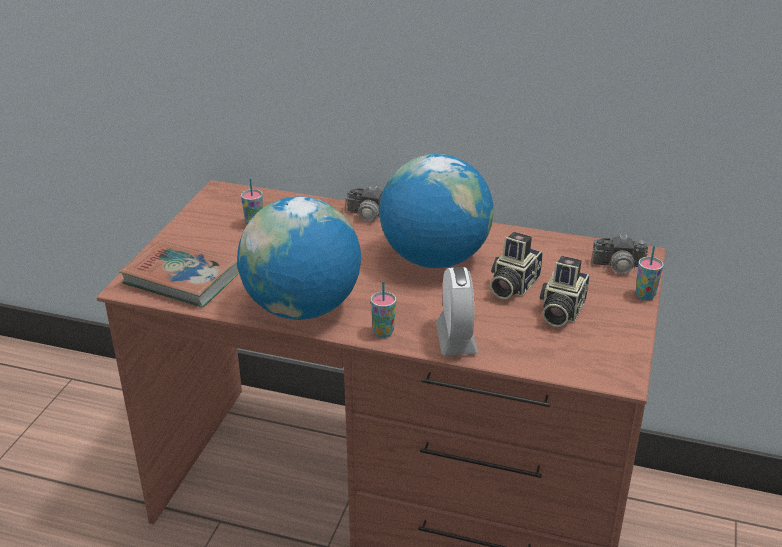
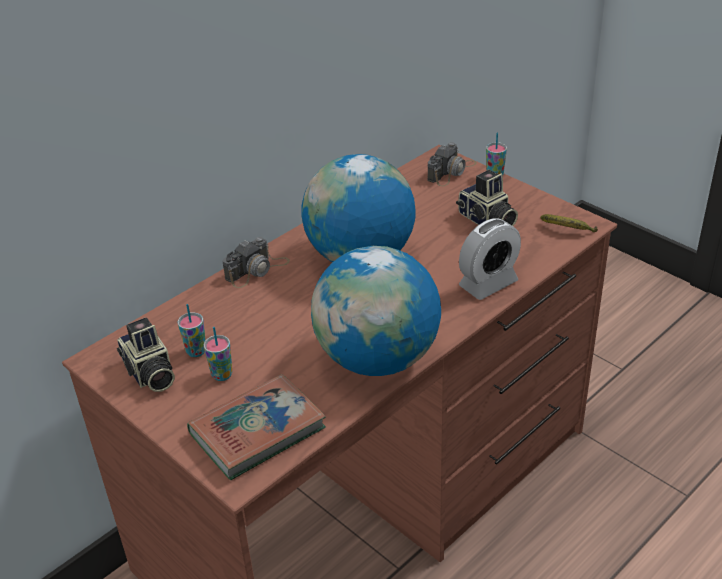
camera: 60 degrees left, 5 degrees up
(383, 332) = (451, 320): cup -> cup (222, 375)
(456, 339) = (488, 284): alarm clock -> alarm clock turned 120 degrees clockwise
(512, 285) = (433, 231): camera -> camera (149, 374)
(596, 367) = (567, 230): none -> banana

